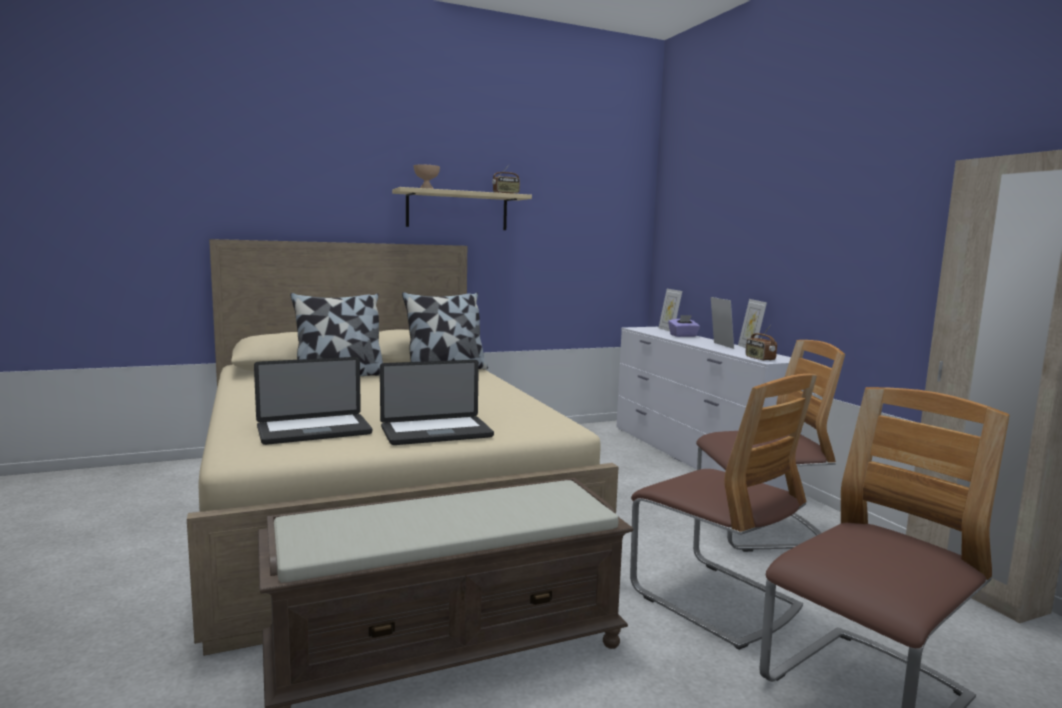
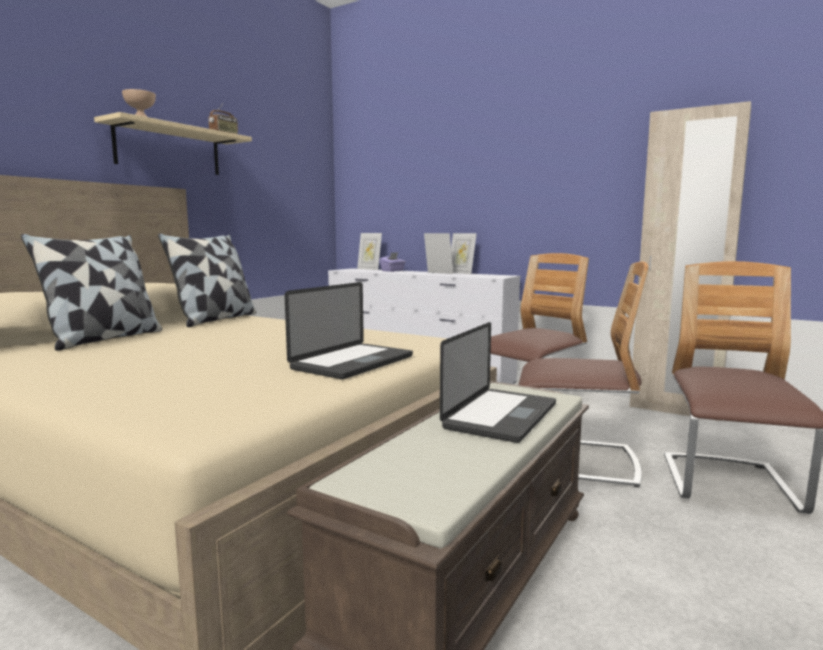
camera: 35 degrees left, 0 degrees up
(314, 431) = (218, 386): laptop -> laptop (501, 416)
(759, 359) = (489, 277): radio -> none

